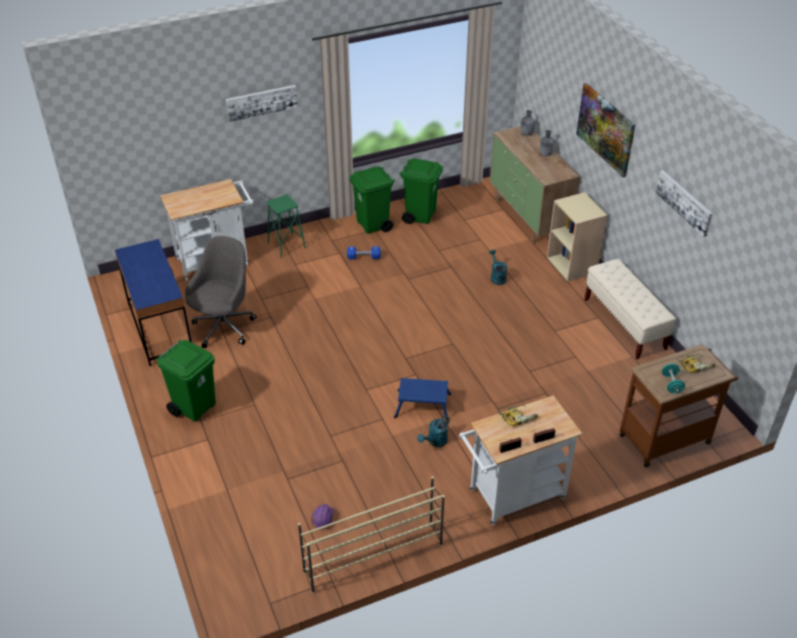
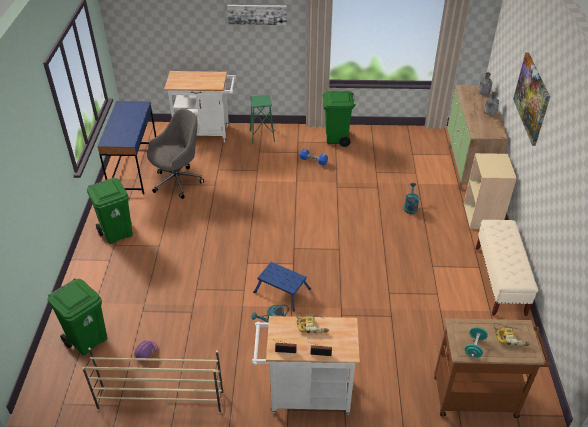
camera: 25 degrees right, 0 degrees up
(420, 215) = (378, 141): green trash can -> green trash can (88, 340)
(684, 202) = (566, 179): picture -> none

